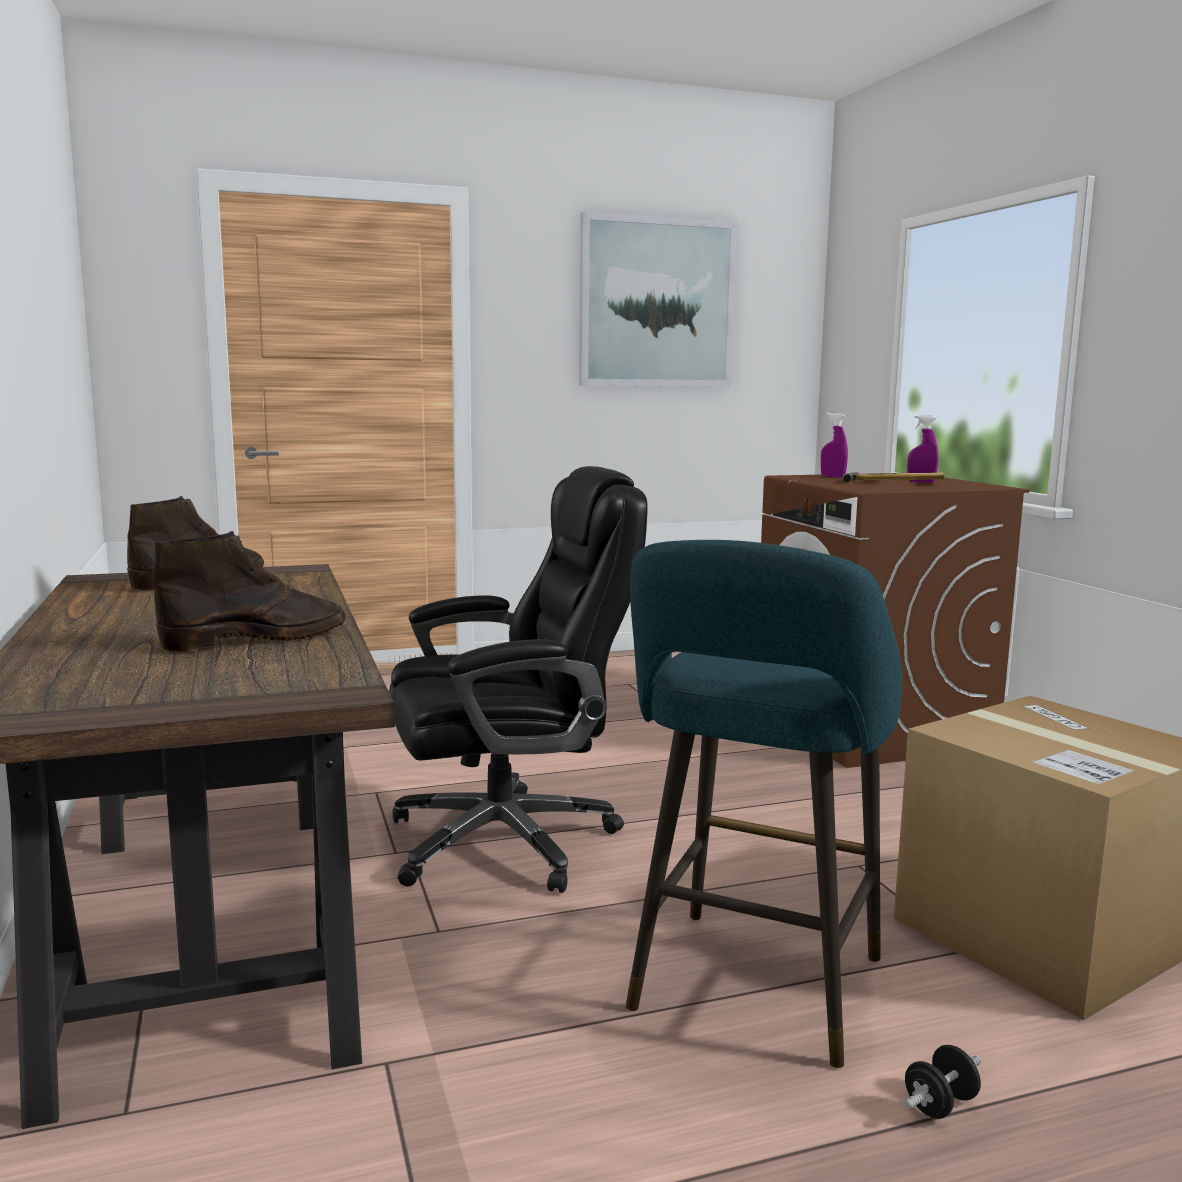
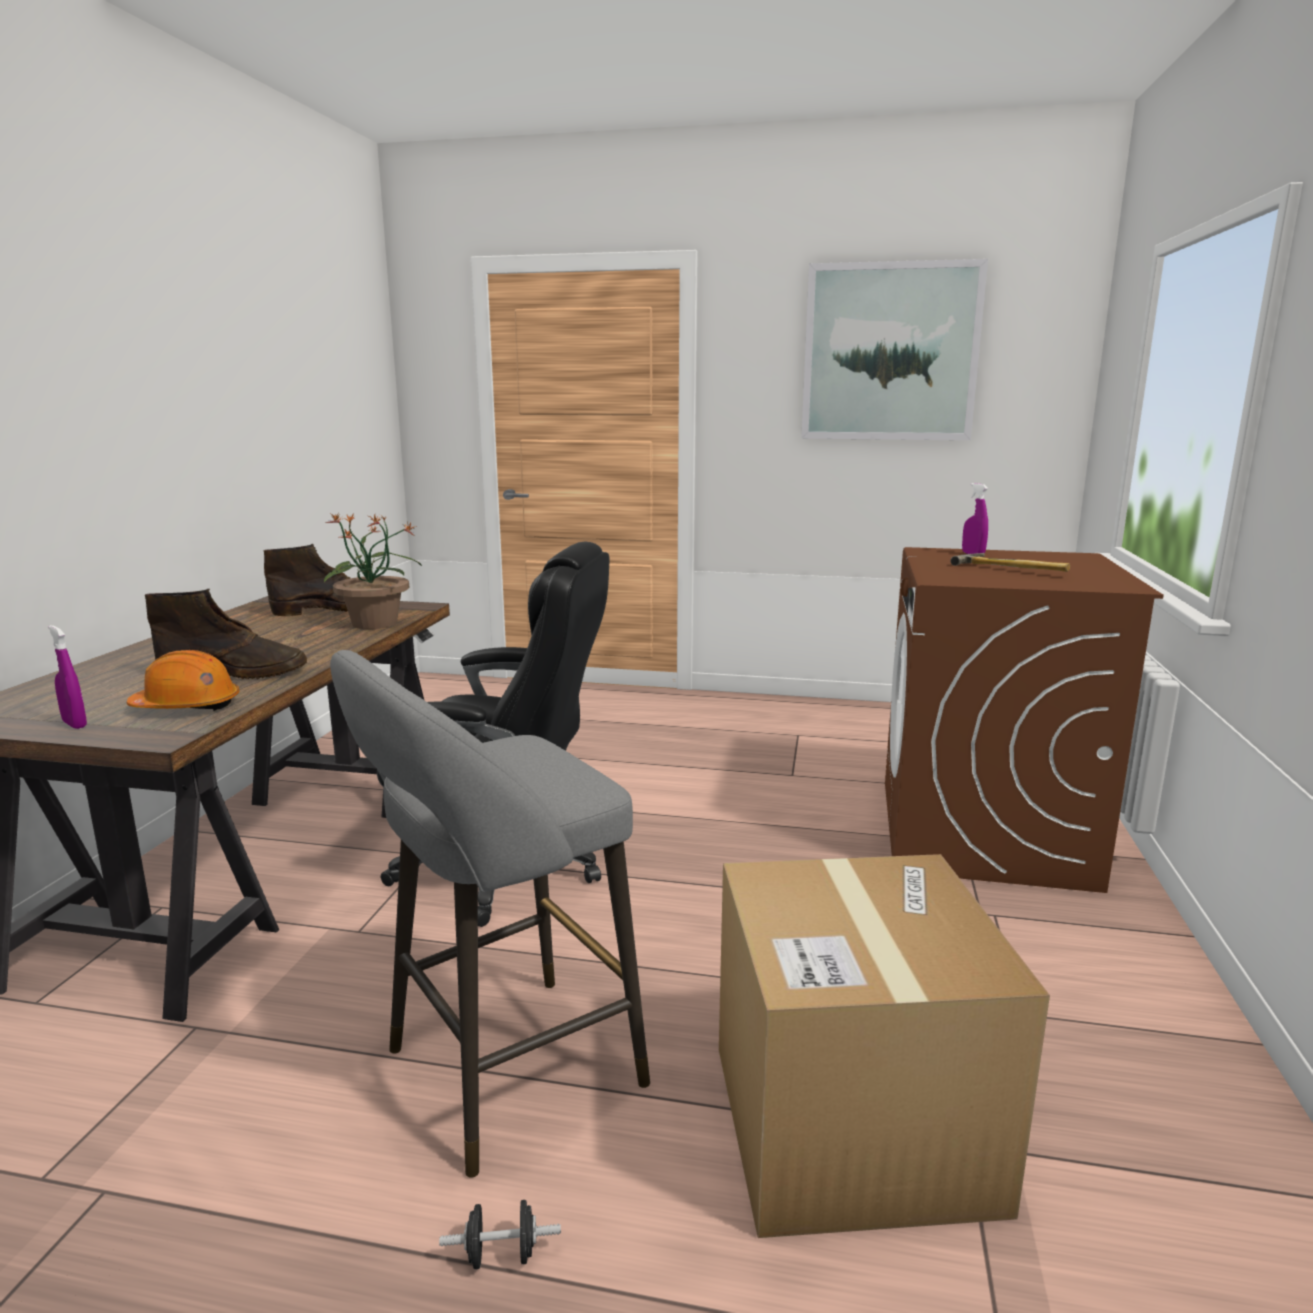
camera: 30 degrees right, 5 degrees up
(290, 669) = (187, 706): none -> orange hard hat
(297, 586) = (375, 624): none -> potted plant
(752, 991) = (501, 1073): turquoise stool -> grey stool
(921, 482) = (1053, 571): purple spray bottle -> purple spray bottle (74, 724)

